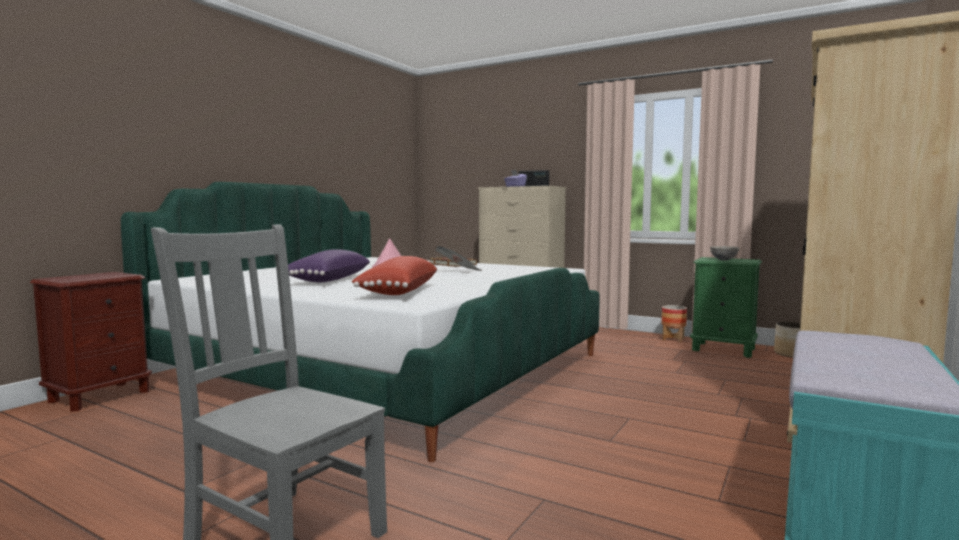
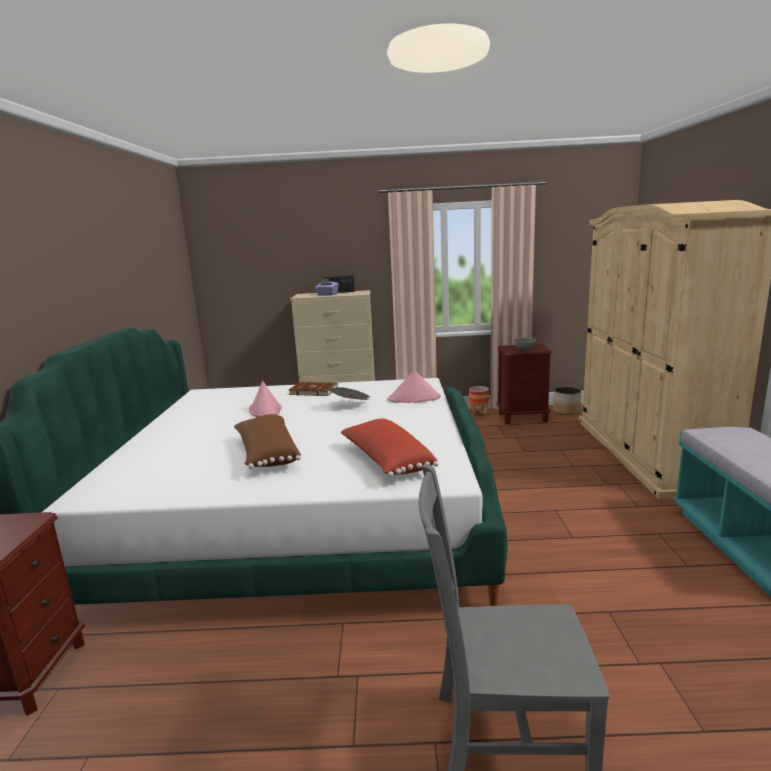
camera: 30 degrees left, 10 degrees up
(327, 280) = (266, 454): purple pillow -> brown pillow
(523, 274) = (414, 398): none -> pink hat
(723, 350) = (523, 417): green nightstand -> brown nightstand

